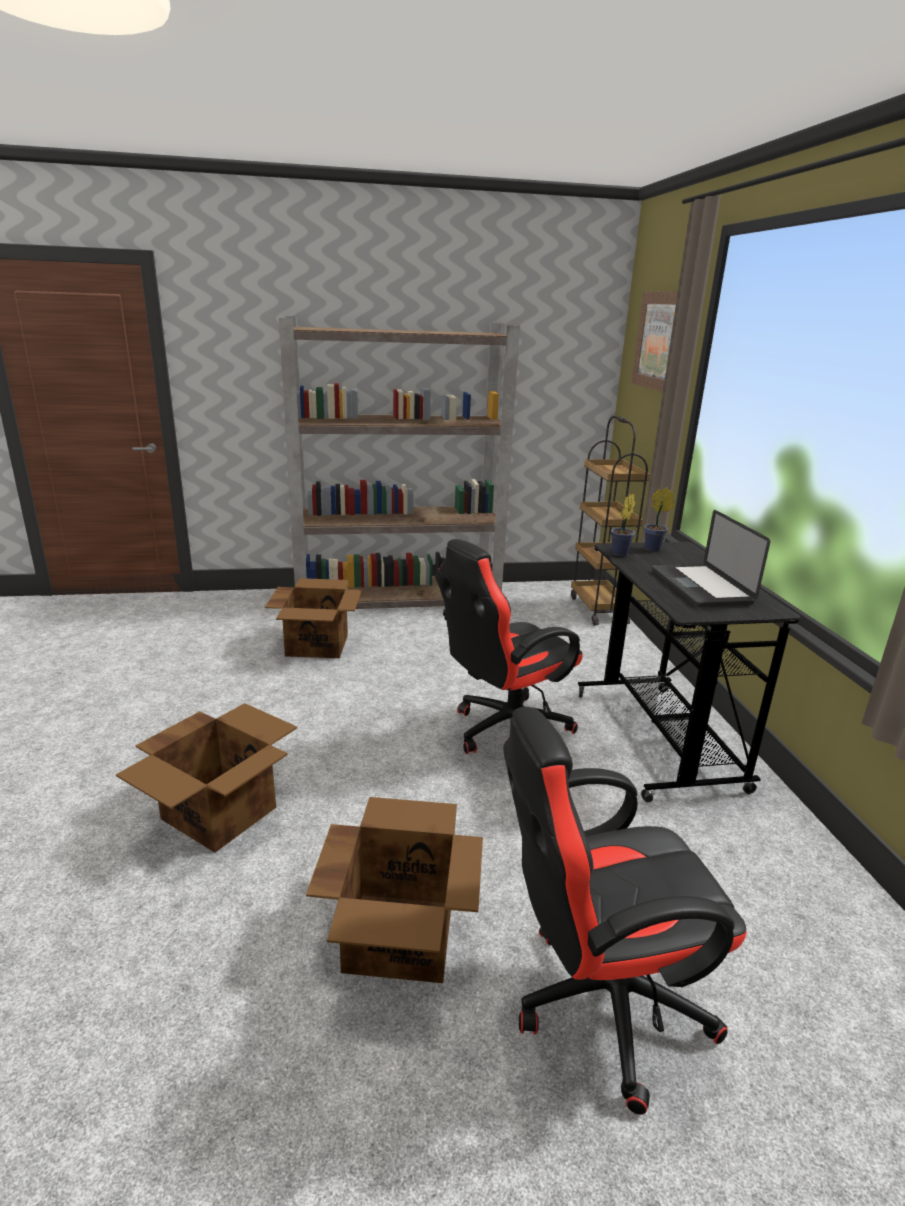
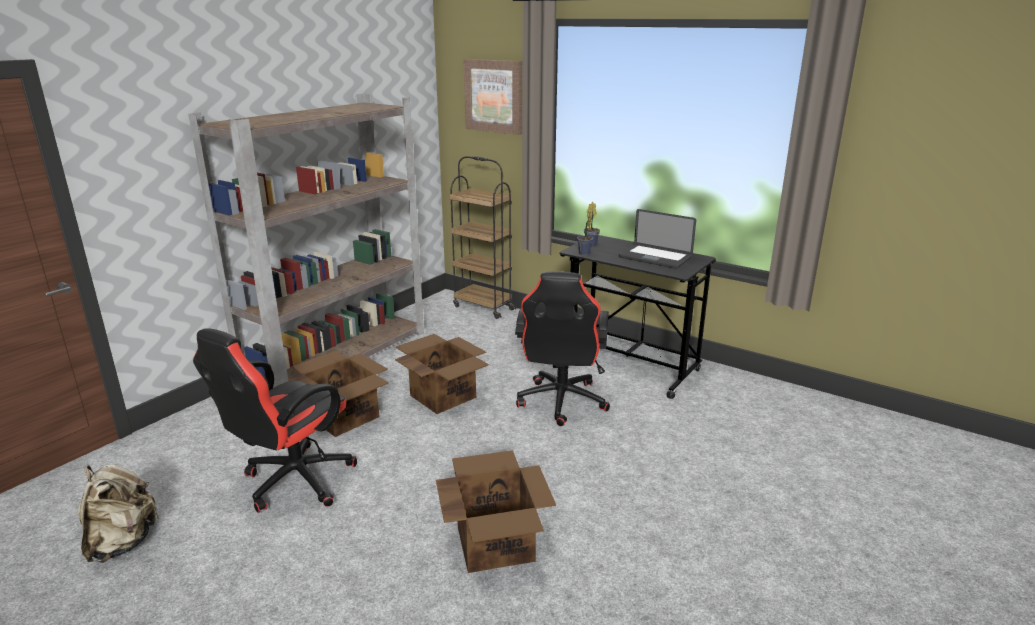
camera: 45 degrees left, 0 degrees up
(70, 654) = (122, 543): none -> beige backpack
(400, 934) = (683, 521): cardboard box -> cardboard box (442, 396)
(595, 1006) = (781, 488): black office chair -> black office chair (291, 485)

